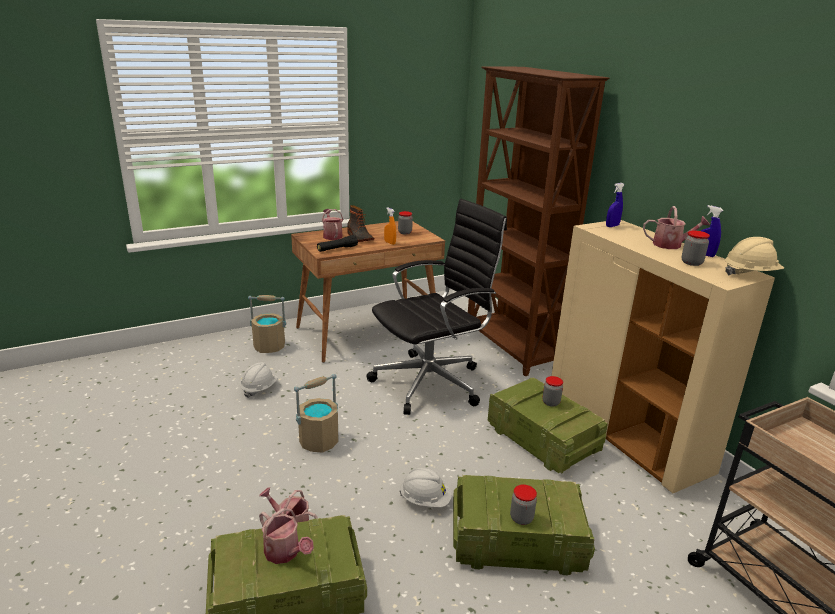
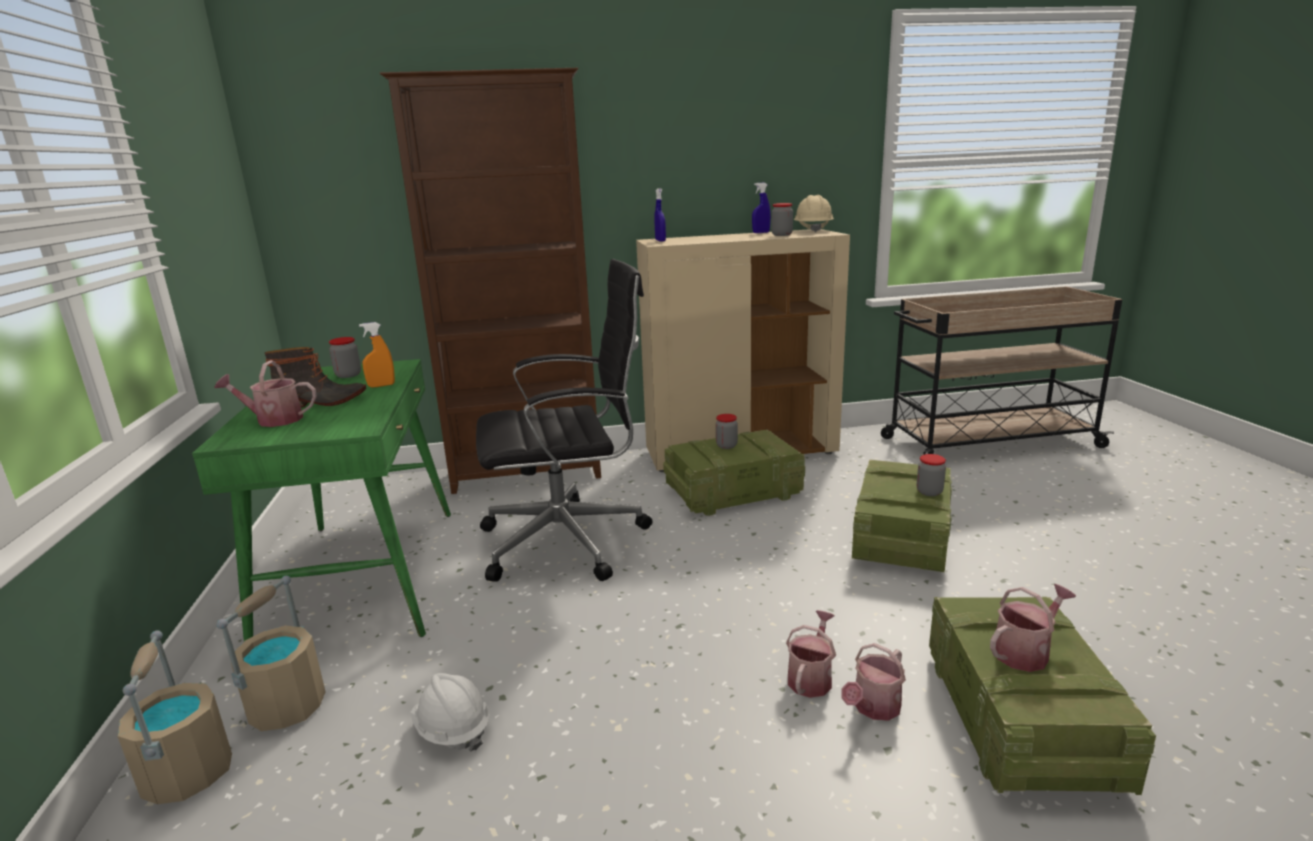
camera: 70 degrees left, 5 degrees down
(319, 441) = (669, 661): beige bucket -> beige bucket (188, 773)
(337, 249) = (354, 419): black flashlight -> none
(368, 332) = (364, 575): brown desk -> green desk
(425, 500) = (829, 583): white hard hat -> none
(431, 382) = (569, 540): black office chair -> black office chair turned 90 degrees clockwise
(671, 245) = (730, 235): watering can -> watering can (811, 677)

